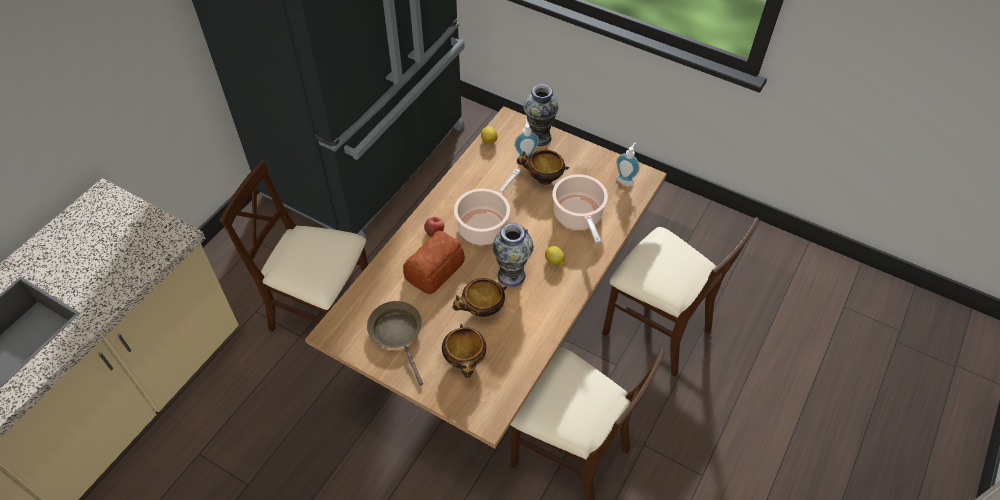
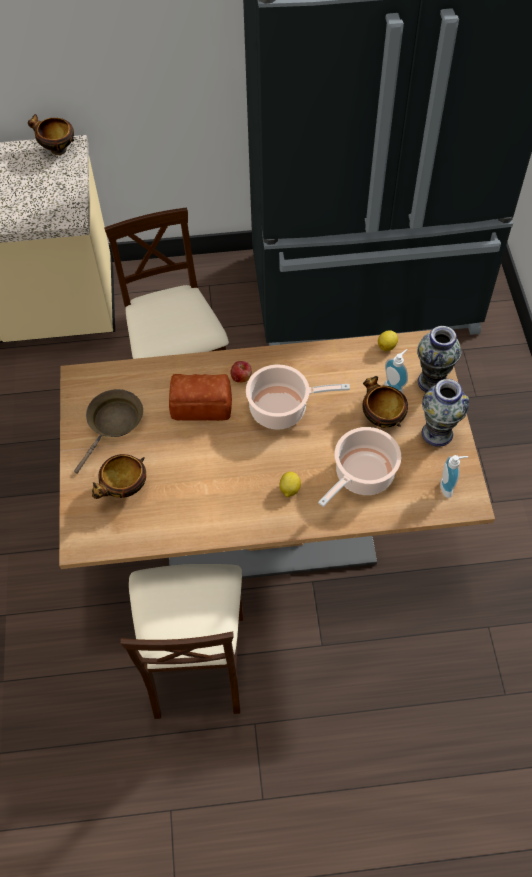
camera: 55 degrees right, 5 degrees up
(482, 310) = (186, 468): bowl -> bowl (57, 149)
(511, 275) = (244, 465): vase -> vase (437, 433)
(656, 329) = (394, 657): beige chair -> none

